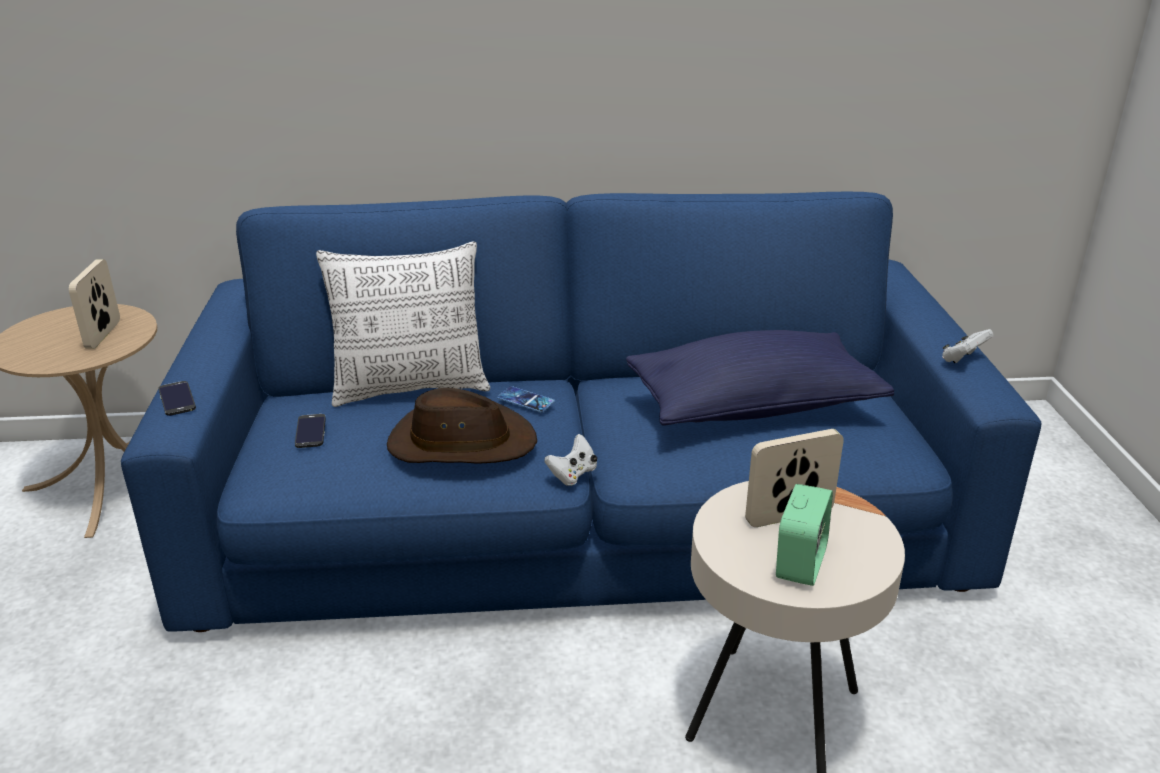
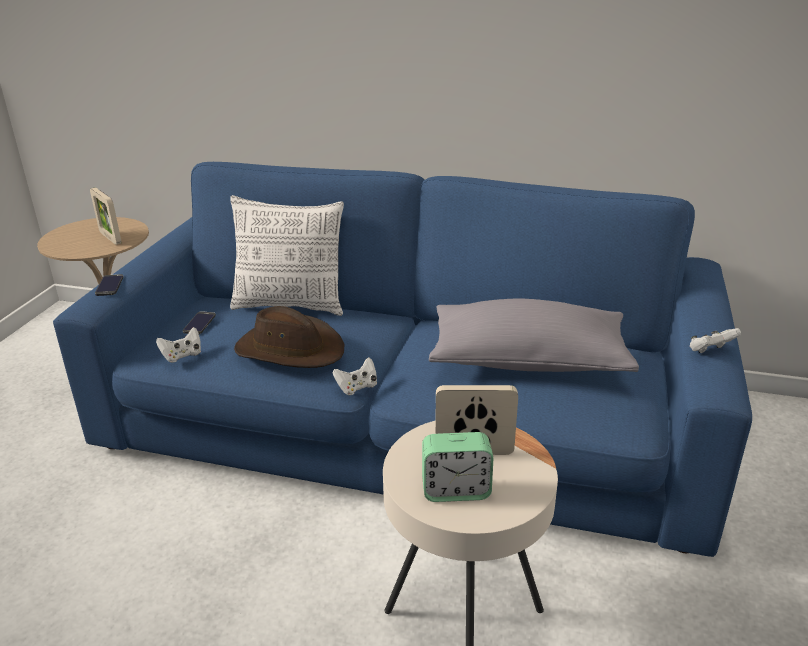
camera: 20 degrees right, 0 degrees up
(103, 335) = (110, 238): picture frame -> picture frame turned 60 degrees counterclockwise
(319, 477) = (182, 356): none -> white game controller
(525, 400) = (362, 326): phone -> none
(753, 406) = (528, 361): blue pillow -> grey pillow
(800, 563) = (456, 490): alarm clock -> alarm clock turned 45 degrees clockwise

